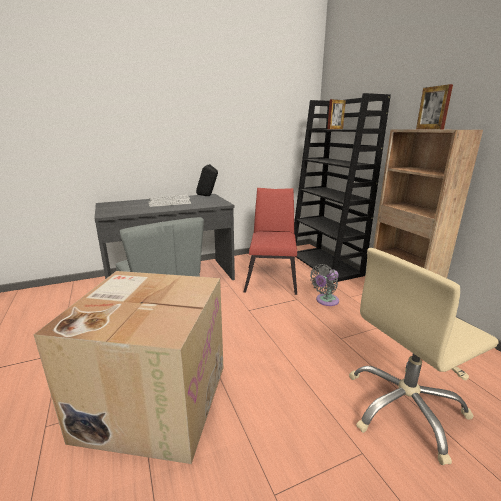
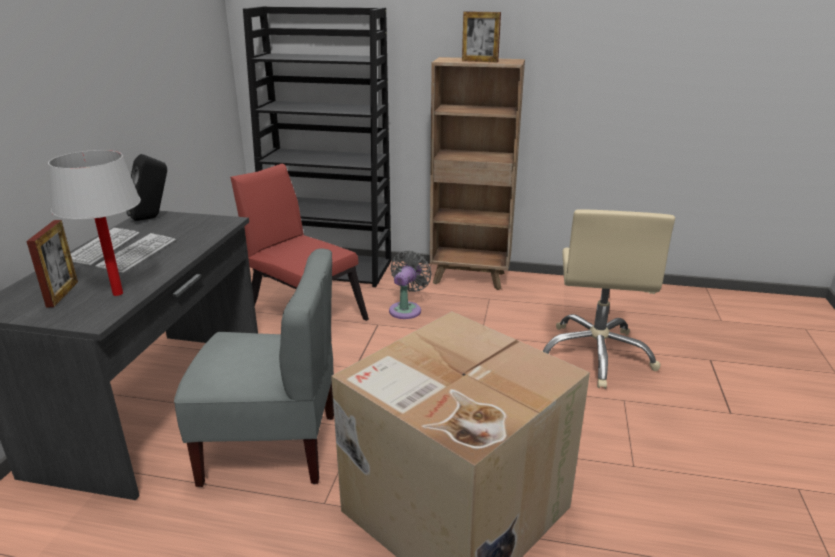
camera: 55 degrees left, 5 degrees up
(130, 211) = (118, 293): none -> white table lamp
(325, 301) = (406, 309): grey fan -> grey fan turned 150 degrees counterclockwise
(335, 129) = (302, 56): picture frame -> picture frame (62, 294)

